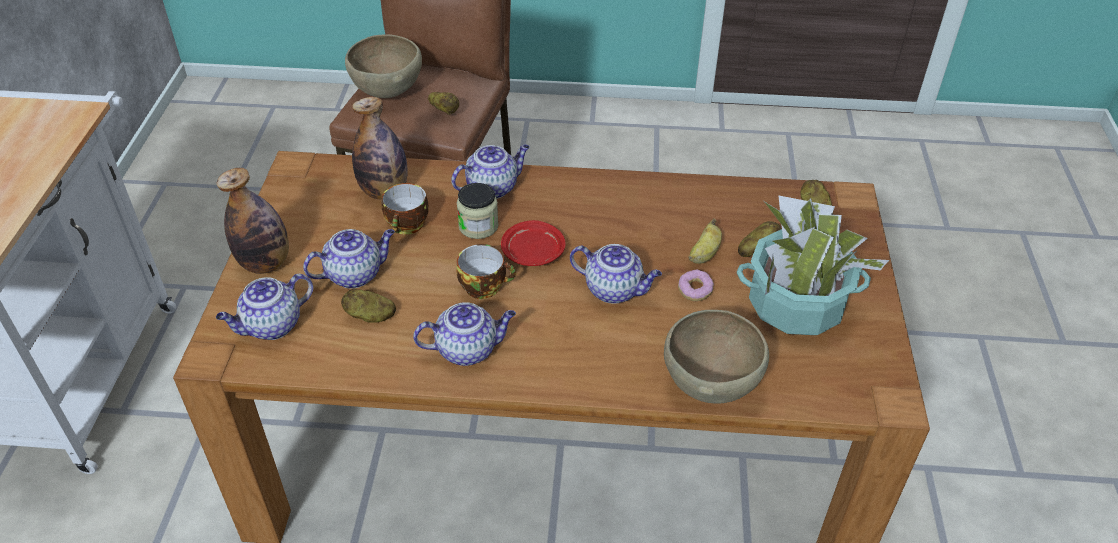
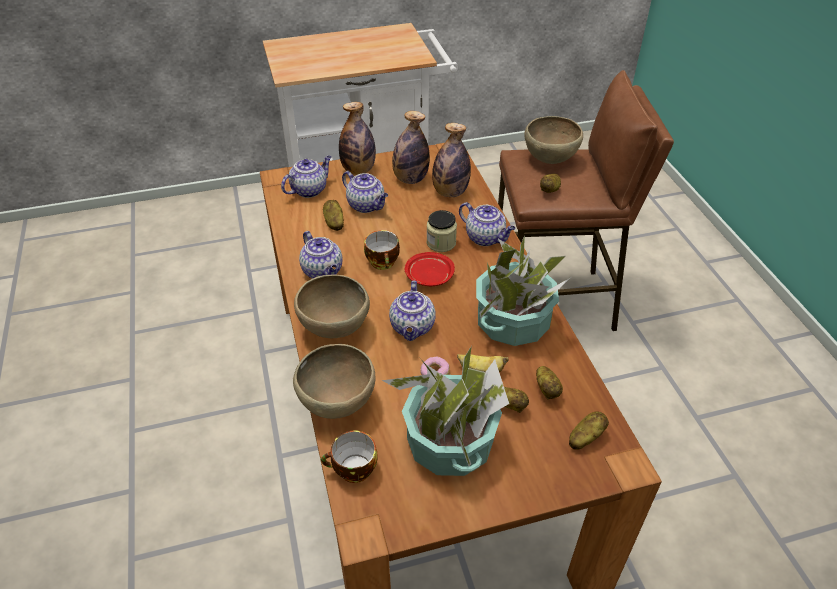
camera: 70 degrees right, 0 degrees up
(272, 326) = (309, 190): teapot -> teapot turned 105 degrees clockwise
(328, 218) = (410, 179): none -> bottle
(408, 226) = (422, 212): cup -> cup (353, 470)
(584, 362) = (334, 329): none -> brown bowl
(643, 210) = (512, 322): none -> potted plant
(746, 215) = (547, 389): none -> potato

